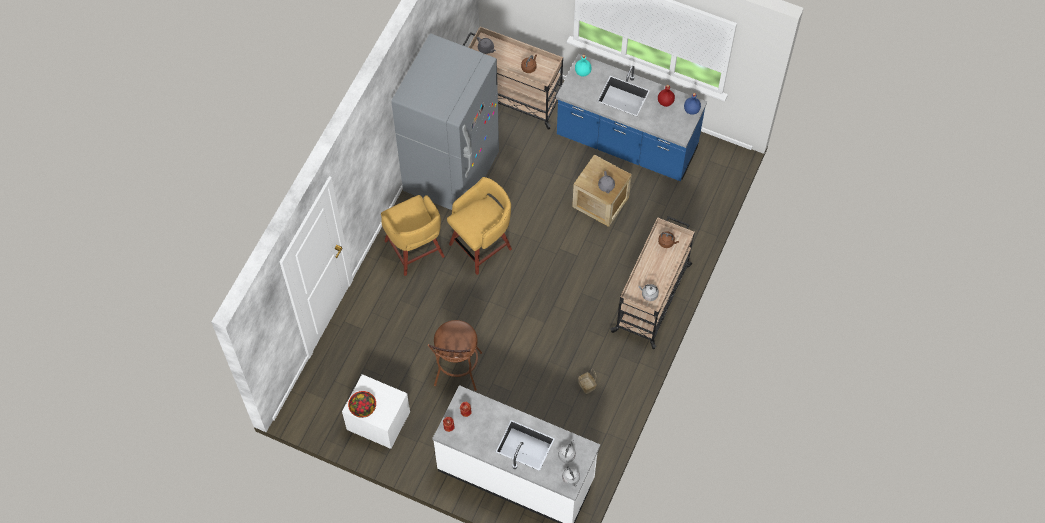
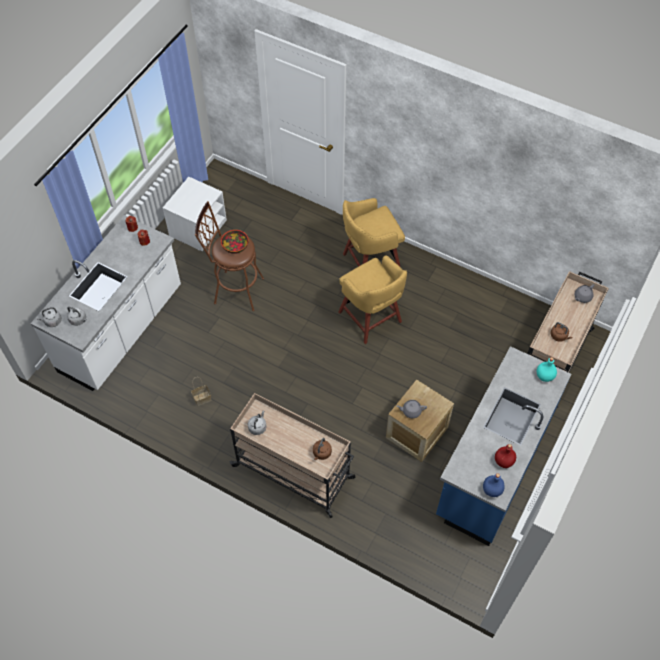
camera: 95 degrees right, 5 degrees down
(363, 407) = (189, 191): bowl -> bowl (235, 246)
(451, 173) = (457, 297): grey fridge -> none

